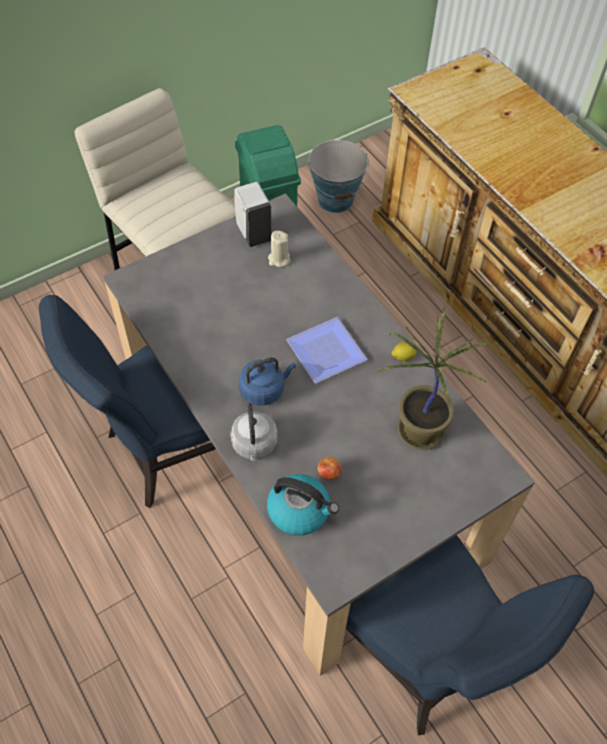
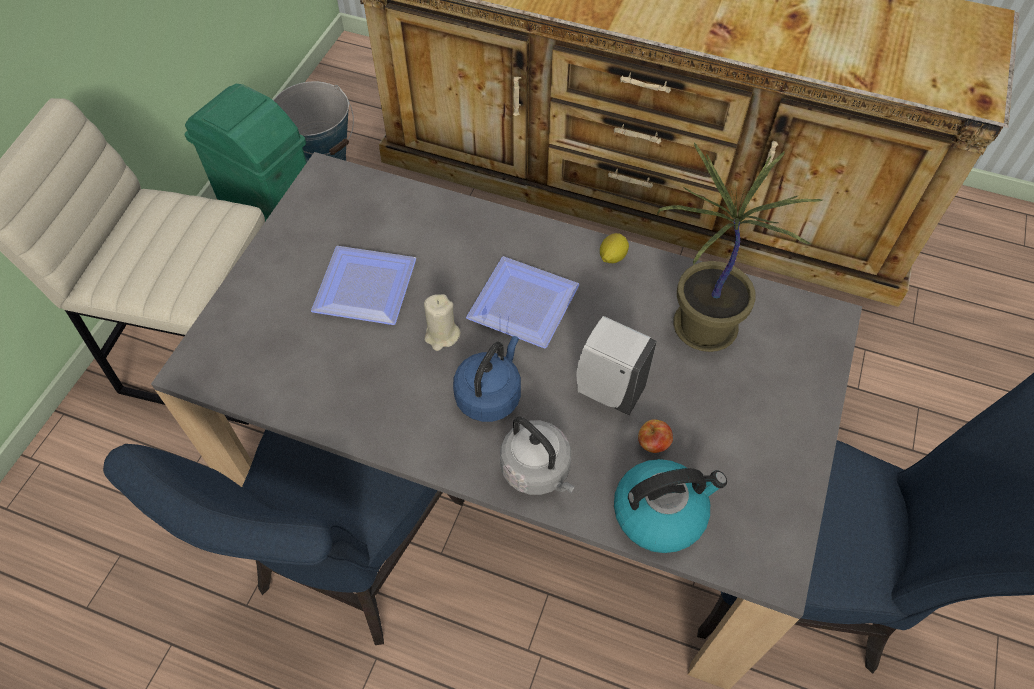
camera: 35 degrees left, 0 degrees up
(251, 290) = (369, 286): none -> plate
(253, 232) = (313, 217): white soap dispenser -> white soap dispenser (607, 390)
(279, 259) = (373, 231): beige candle -> beige candle (442, 335)

